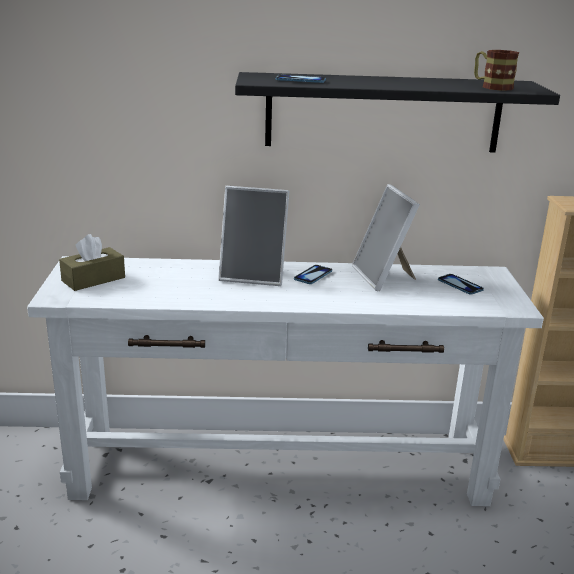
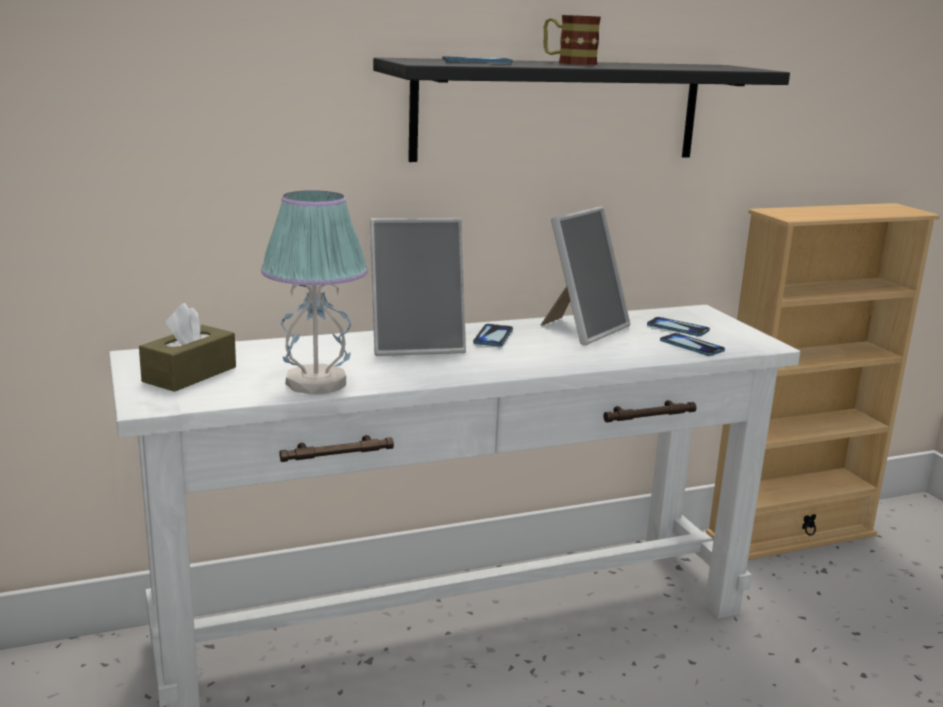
camera: 20 degrees left, 5 degrees down
(162, 296) = (315, 383): none -> table lamp
(384, 277) = (582, 329): picture frame -> picture frame turned 105 degrees counterclockwise
(455, 302) = (691, 346): none -> phone
(491, 86) = (704, 67): mug -> mug (569, 63)

